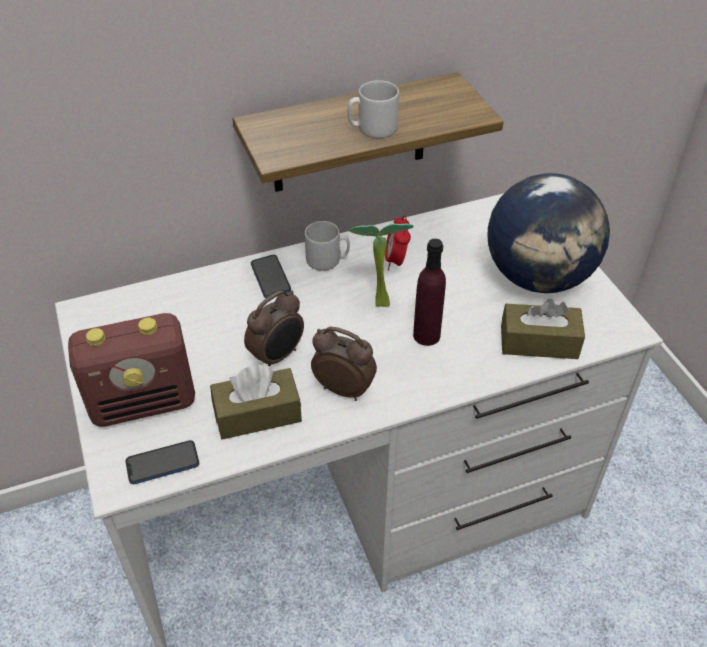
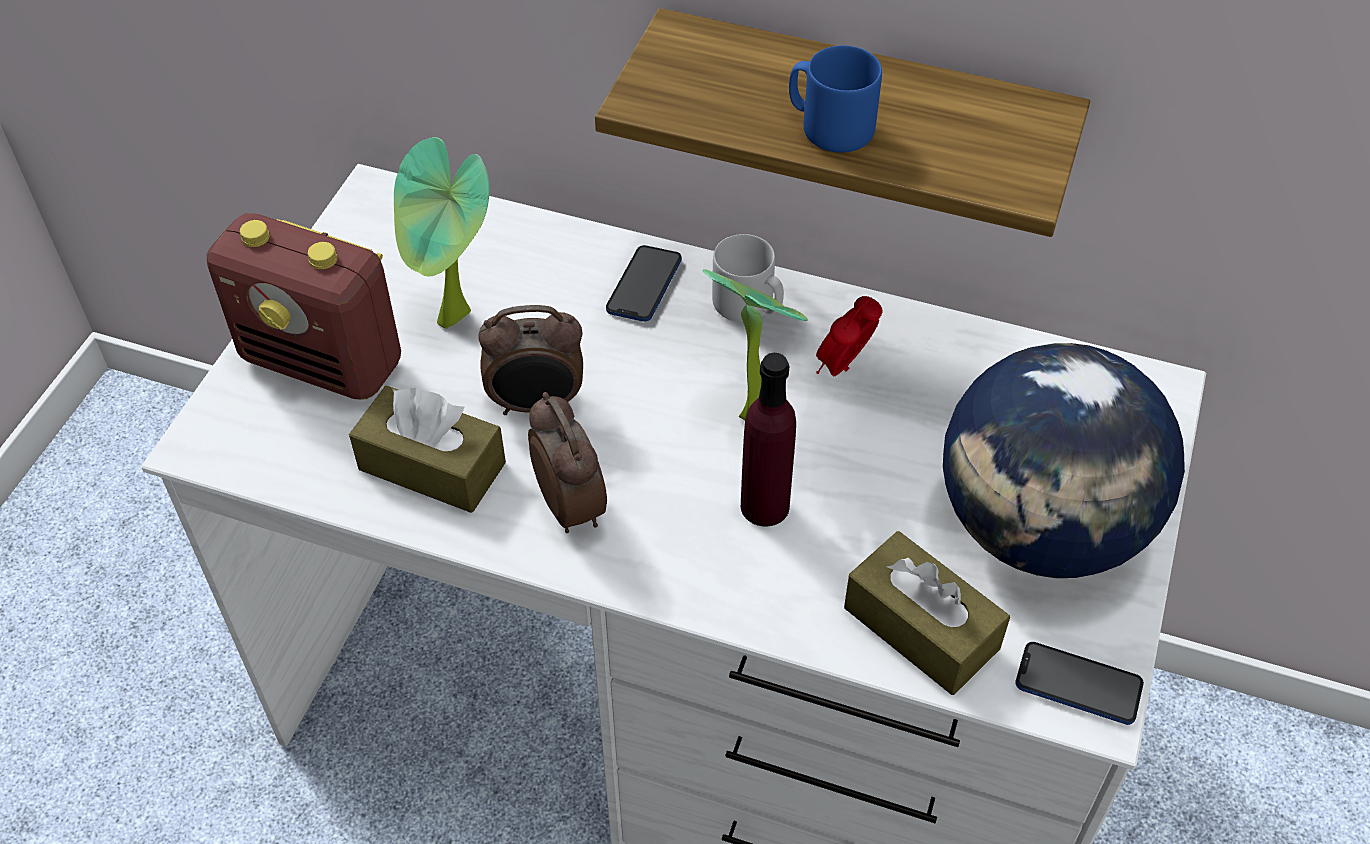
camera: 40 degrees right, 5 degrees up
(162, 463) = (267, 453): phone -> phone (1078, 685)
(195, 344) = (455, 322): none -> potted plant
(372, 129) = (829, 127): grey mug -> blue mug

